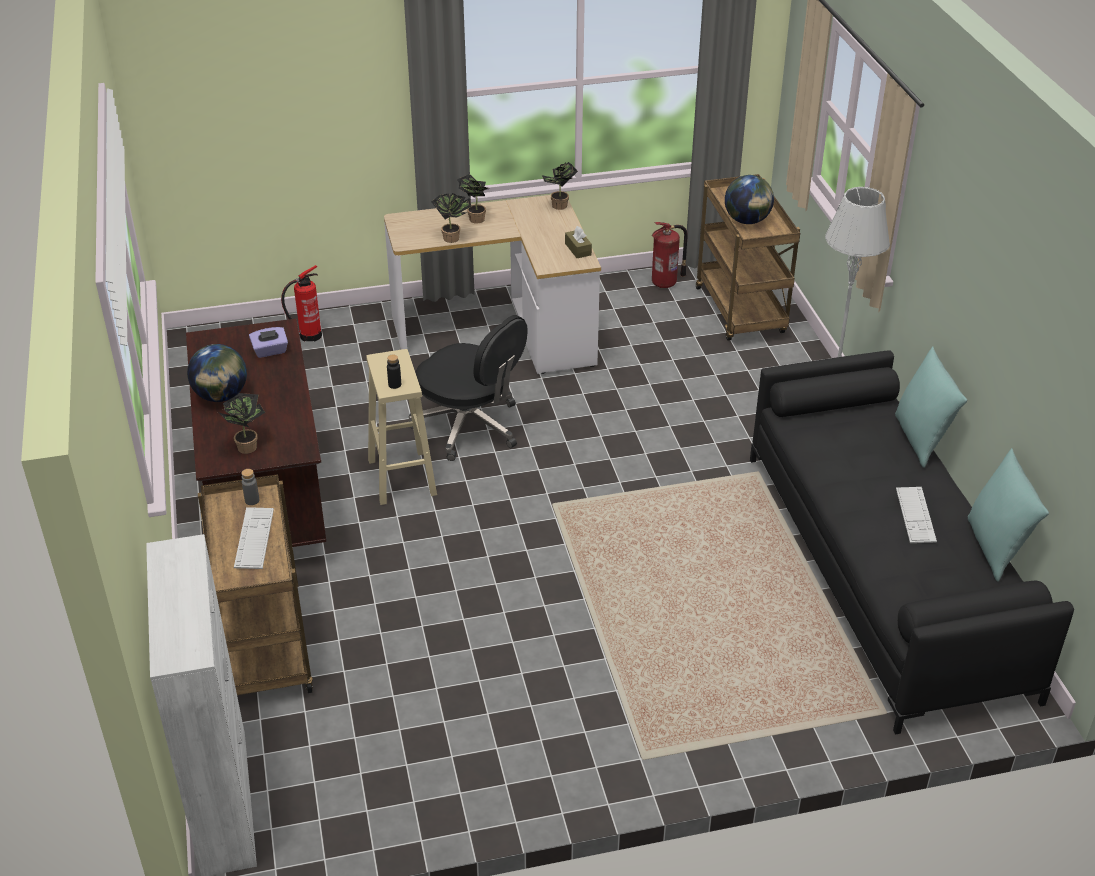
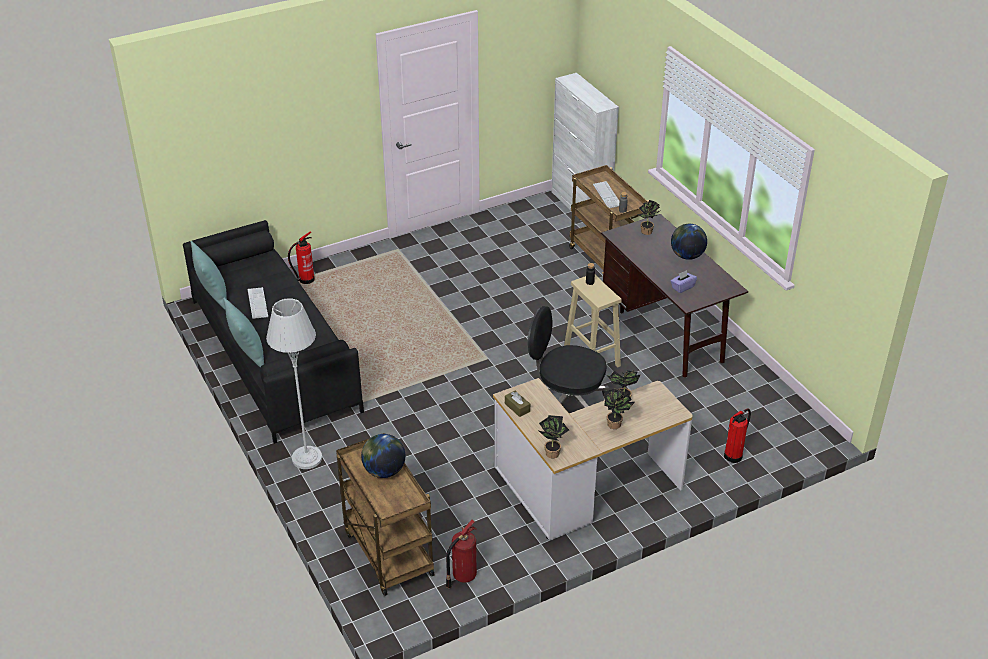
camera: 165 degrees right, 0 degrees up
(833, 715) = (305, 280): none -> fire extinguisher

